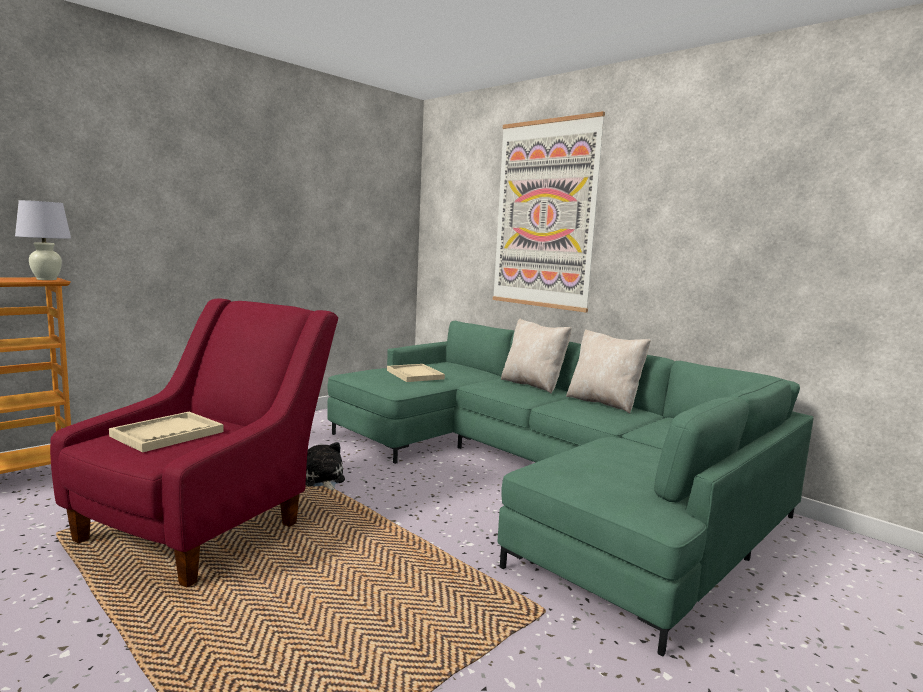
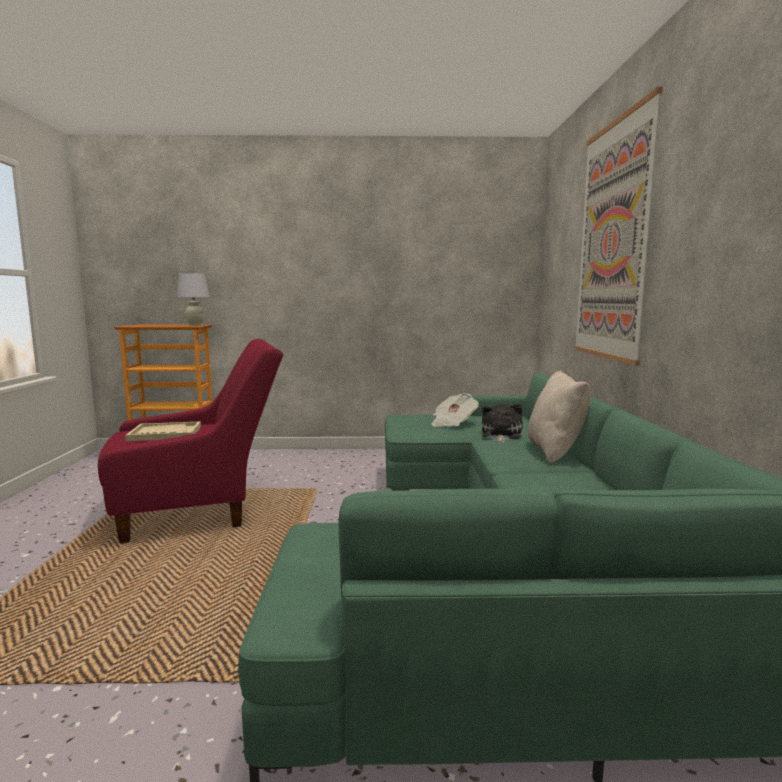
camera: 45 degrees right, 0 degrees up
(322, 480) = (316, 501): plush toy -> plush toy (500, 435)
(415, 375) = (452, 423): beige tray -> newspaper
(604, 403) = (595, 486): beige pillow -> none

